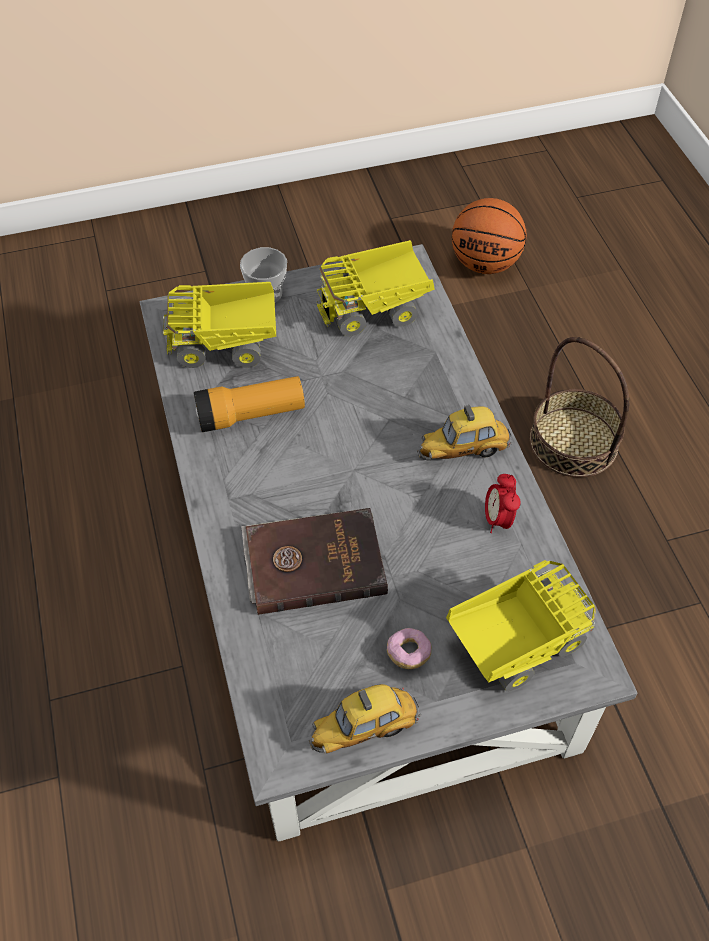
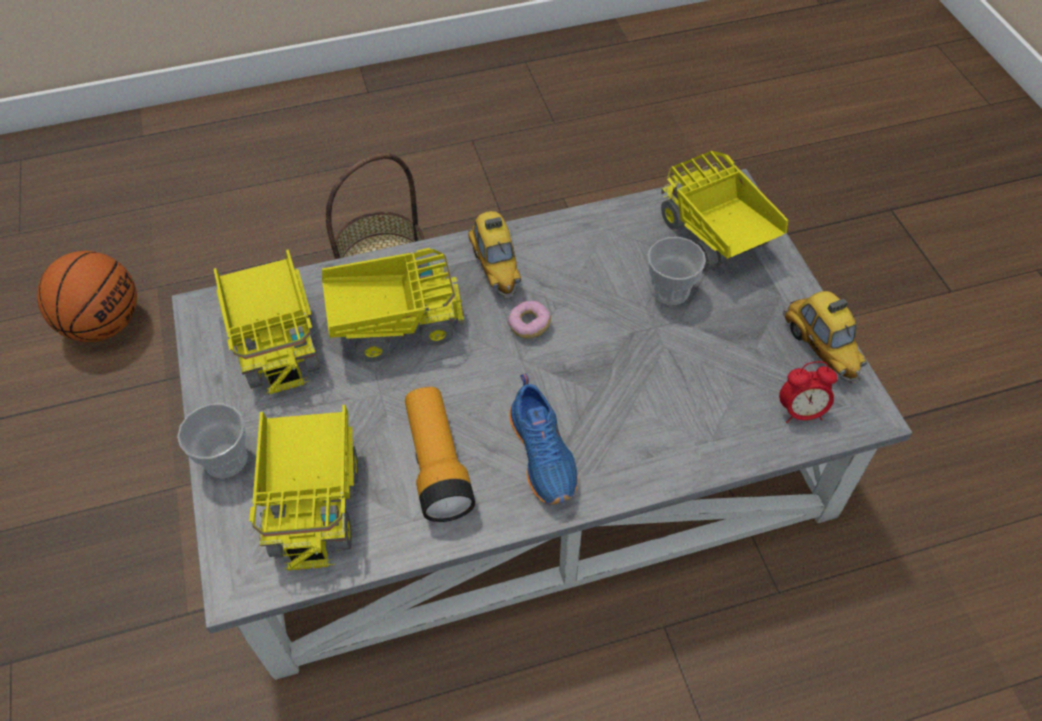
camera: 90 degrees left, 0 degrees up
(254, 485) = (544, 454): none -> blue shoe
(313, 562) = (644, 393): brown book -> none
(391, 380) = (393, 326): none -> toy truck
(408, 653) = (737, 314): donut -> donut (529, 325)
(439, 594) = (670, 290): none -> cup
(498, 519) = (580, 244): alarm clock -> alarm clock (800, 412)

